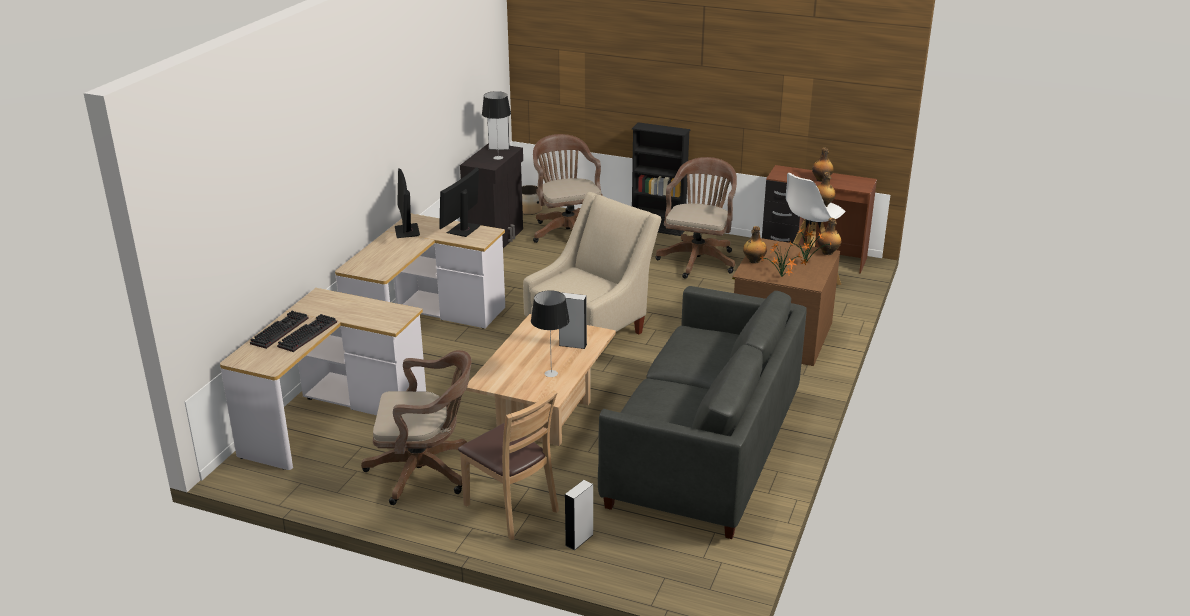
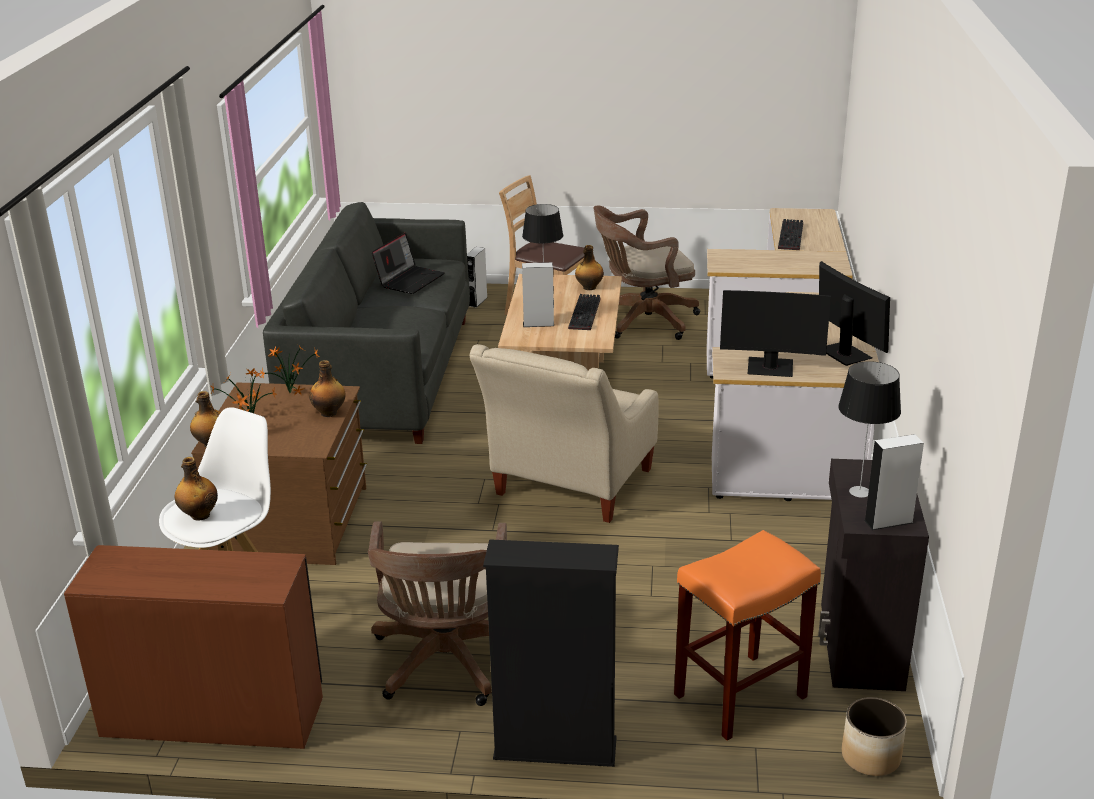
camera: 165 degrees right, 0 degrees up
(279, 330) = (823, 236): keyboard -> keyboard (586, 314)
(463, 230) = (770, 368): monitor -> monitor turned 90 degrees clockwise
(567, 231) = (739, 697): brown office chair -> orange stool
(671, 400) = (410, 280): none -> laptop
(821, 180) = (187, 567): bottle -> bottle (589, 287)

